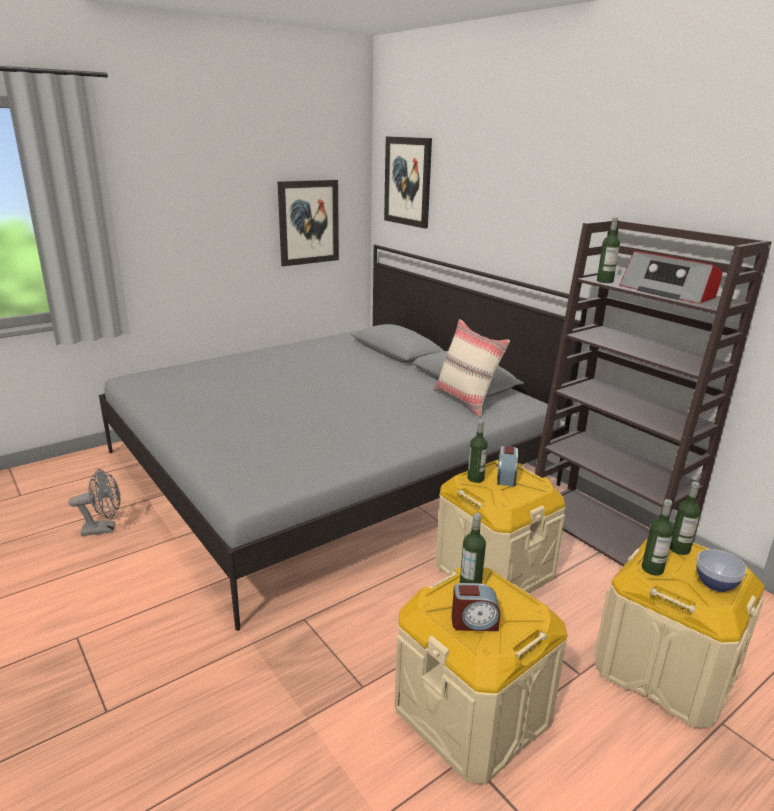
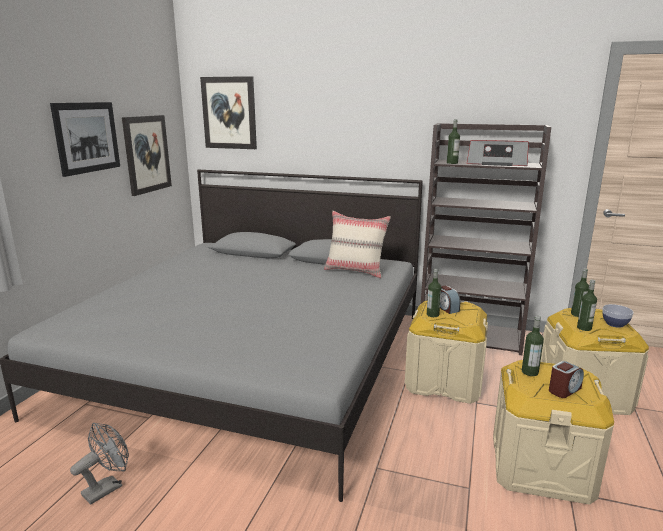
camera: 35 degrees left, 5 degrees down
(229, 201) = (87, 137): none -> picture

